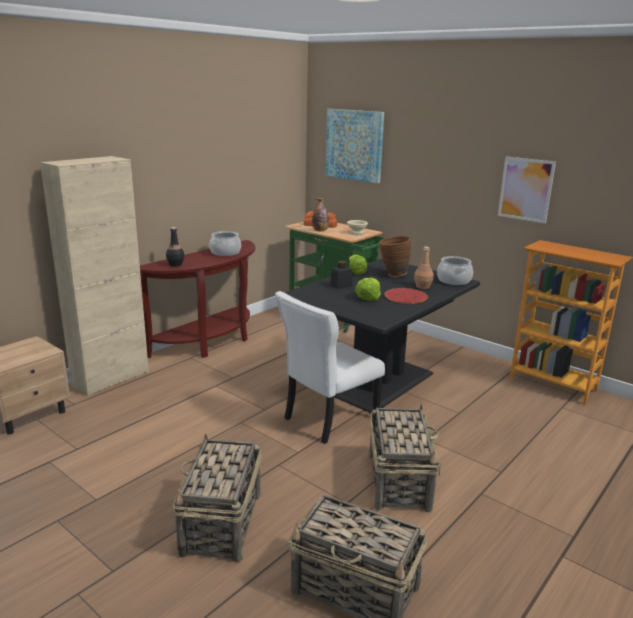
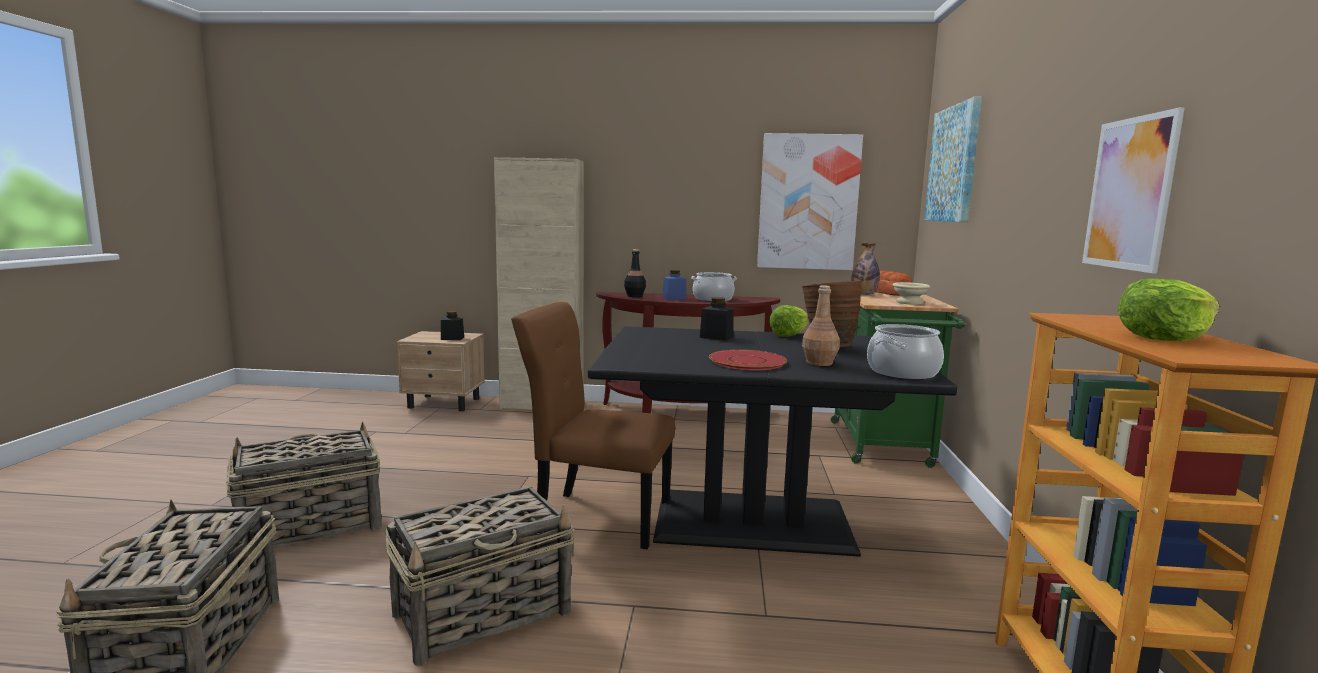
camera: 55 degrees right, 10 degrees down
(33, 350) = (452, 338): none -> black jar
(205, 259) = (674, 298): none -> blue jar
(255, 169) = (808, 202): none -> picture
(328, 419) = (597, 518): white chair -> brown chair
(368, 297) = (699, 349): lettuce -> lettuce (1163, 338)

